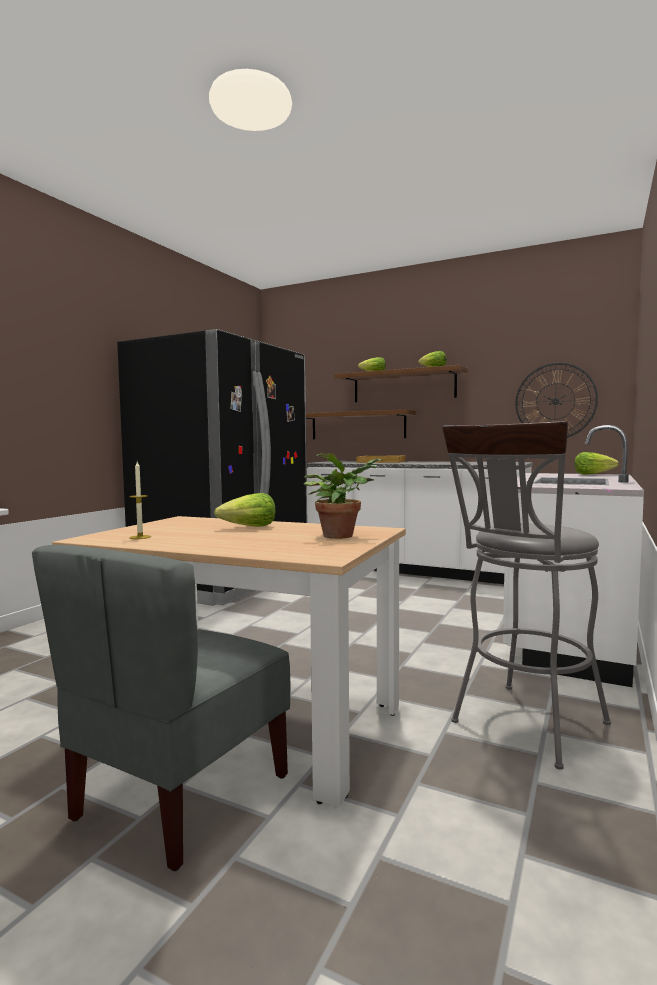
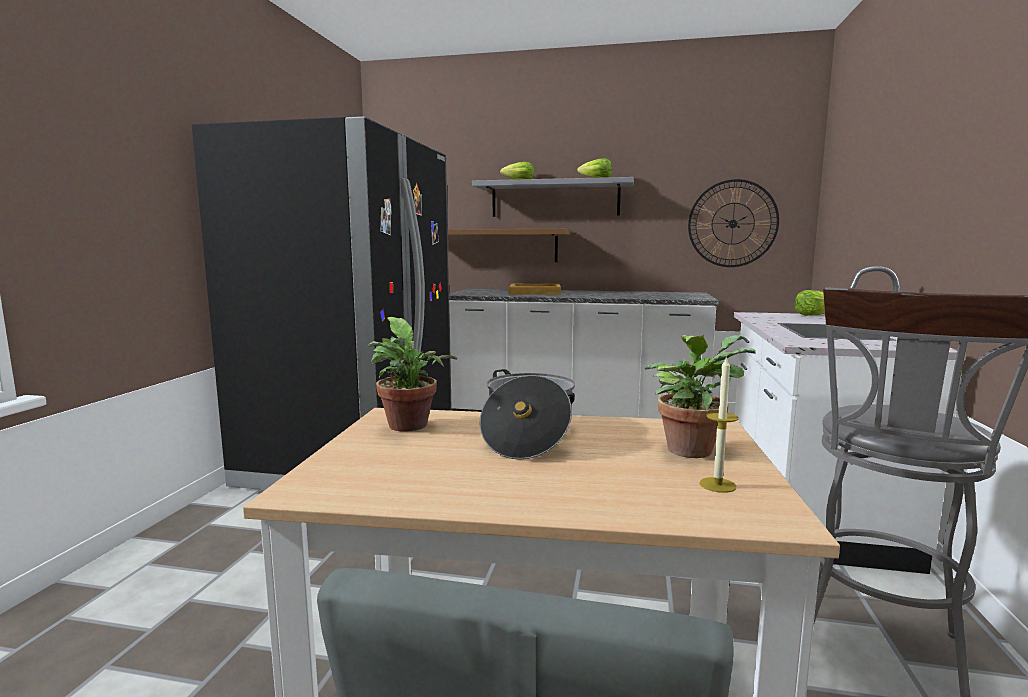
camera: 15 degrees left, 5 degrees up
(140, 537) = (392, 478): candle -> candle (717, 485)
(184, 523) = (409, 427): none -> potted plant
(249, 527) = (528, 434): lettuce -> cooking pot
(403, 386) = (555, 199): brown shelf -> grey shelf

